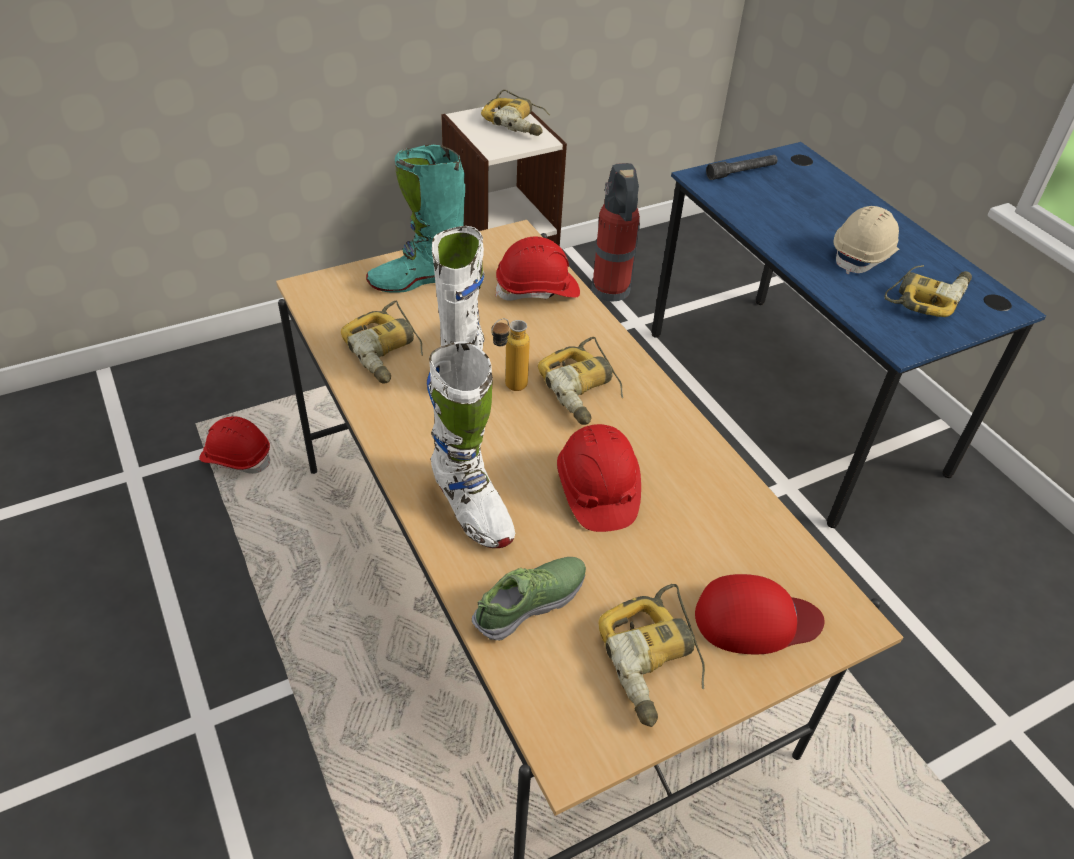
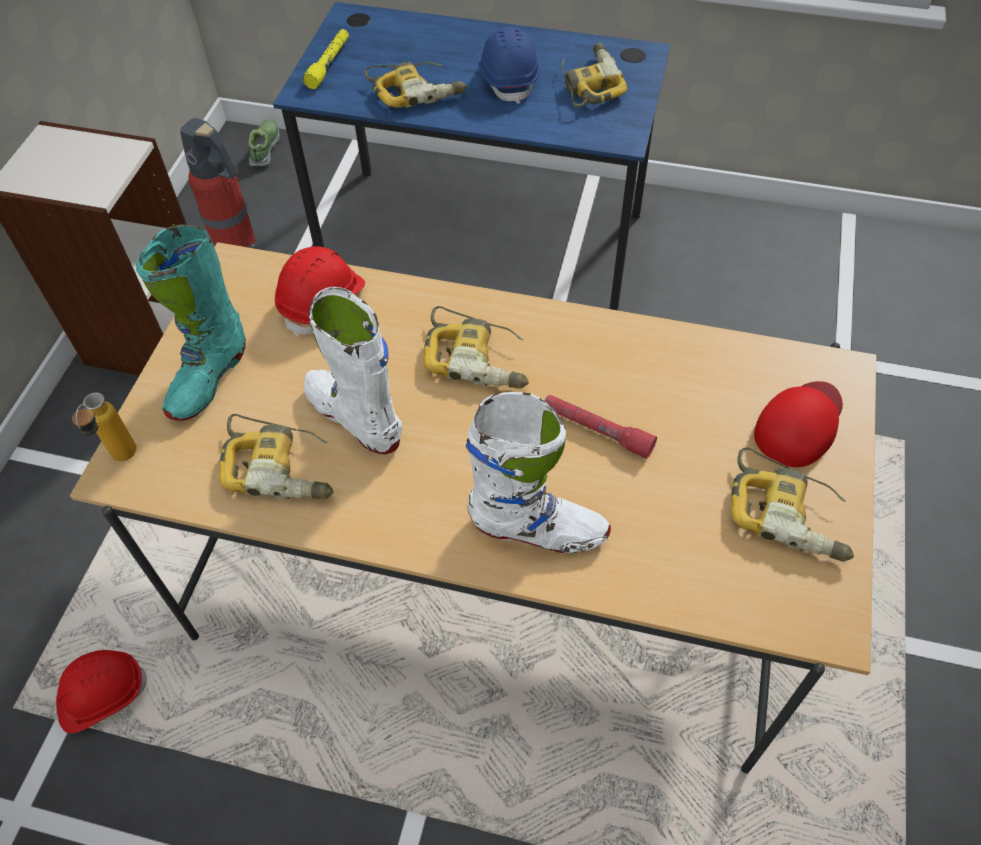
camera: 45 degrees left, 10 degrees up
(508, 388) = (423, 408): bottle -> bottle (121, 460)
(518, 122) = (76, 147): power drill -> power drill (416, 91)
(530, 603) = (672, 556): shoe -> shoe (265, 148)
(597, 491) = (596, 430): red hard hat -> red flashlight
(741, 172) = (329, 64): grey flashlight -> yellow flashlight
(863, 256) = (509, 79): beige hard hat -> blue hard hat

